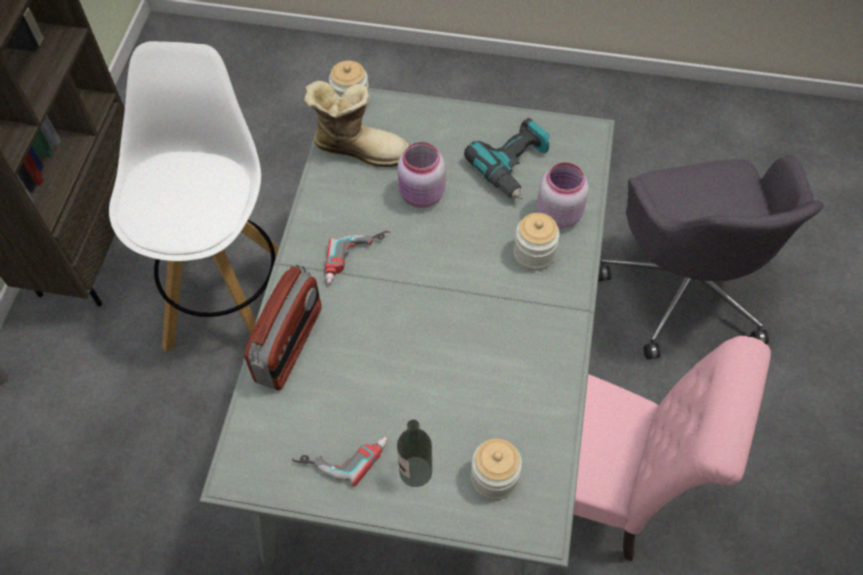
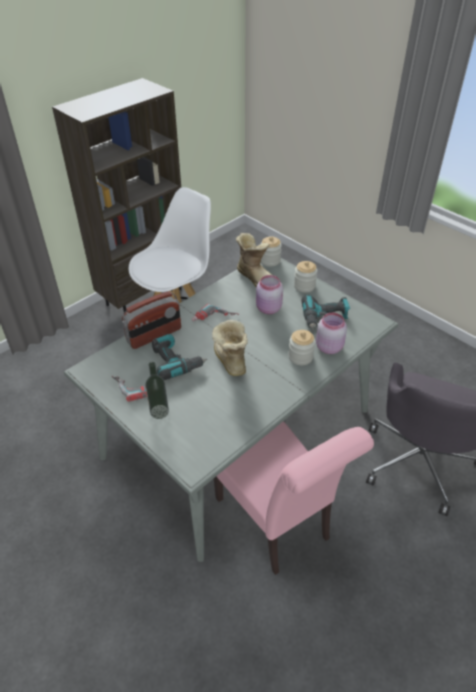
camera: 35 degrees right, 15 degrees down
(365, 371) = (176, 362): none -> power drill
(440, 320) = (229, 360): none -> boot
(494, 477) = (192, 435): jar -> jar (304, 286)

